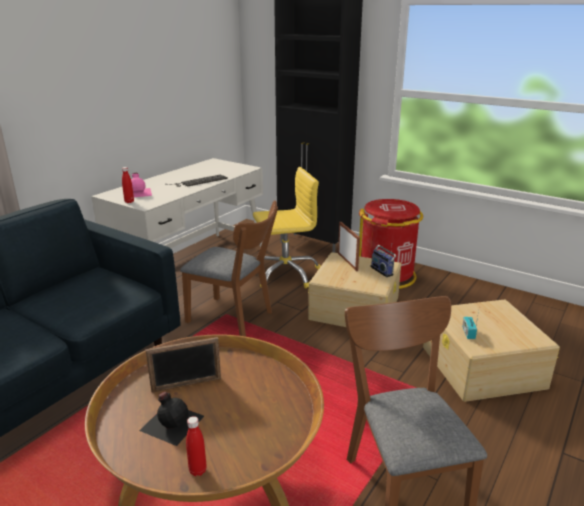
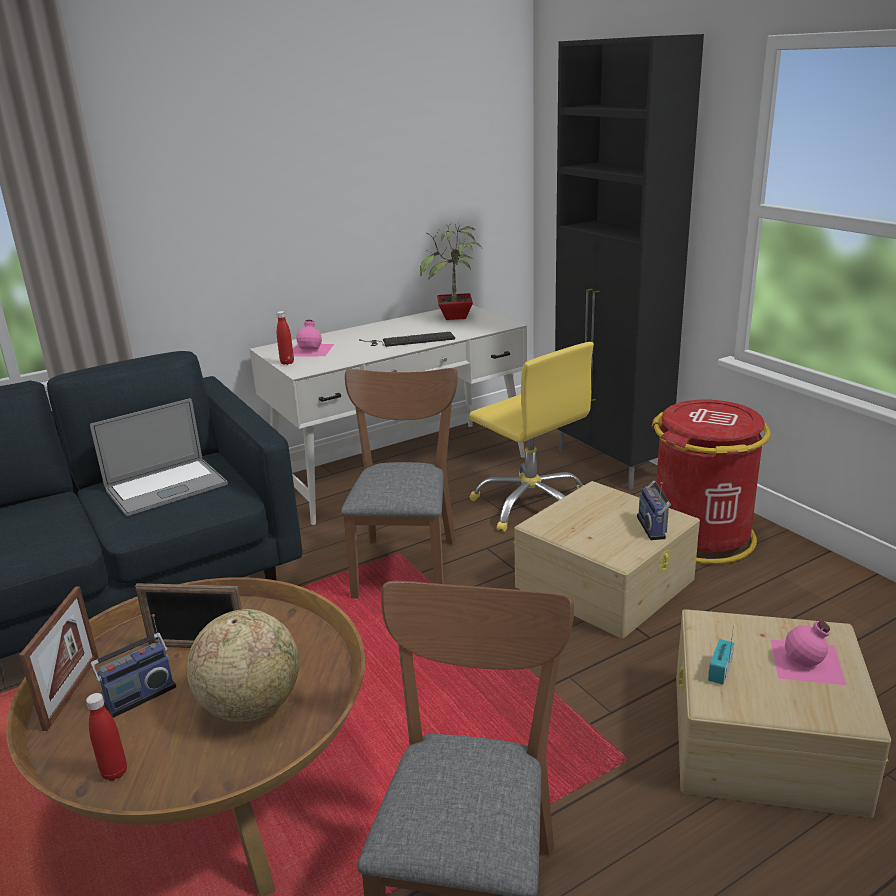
camera: 25 degrees right, 0 degrees up
(82, 293) = (166, 487): none -> laptop
(172, 422) = (139, 695): black bottle -> radio
(214, 166) = (455, 317): none -> potted plant
(235, 318) = (406, 562): brown chair -> brown chair turned 135 degrees counterclockwise
(253, 409) = (251, 706): none -> globe
(285, 273) = (531, 504): yellow office chair -> yellow office chair turned 45 degrees clockwise
(347, 262) = (604, 502): picture frame -> picture frame (72, 691)
(502, 320) = (808, 662): none -> pink bottle

